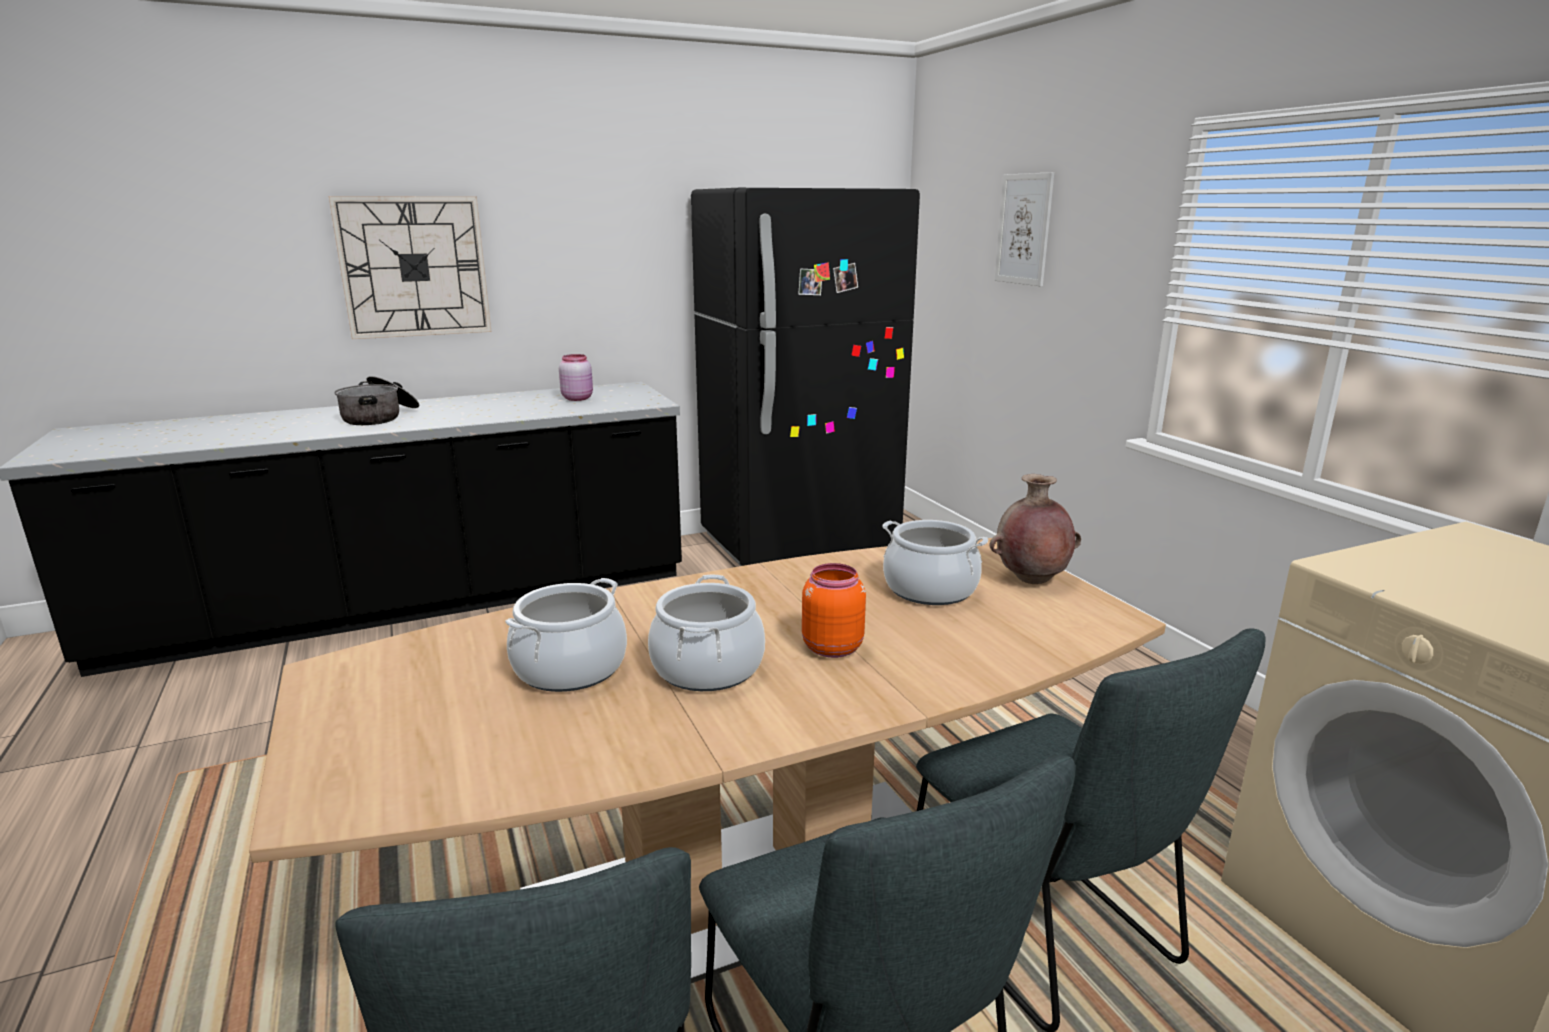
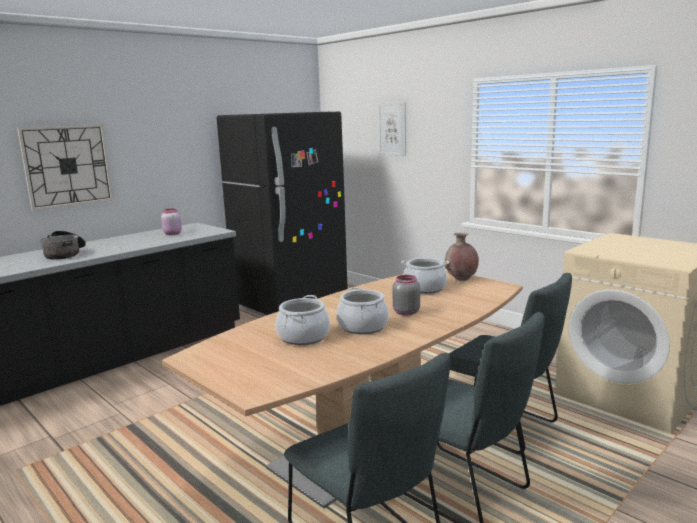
camera: 20 degrees left, 5 degrees down
(830, 647) = (405, 312): orange jar -> grey jar

